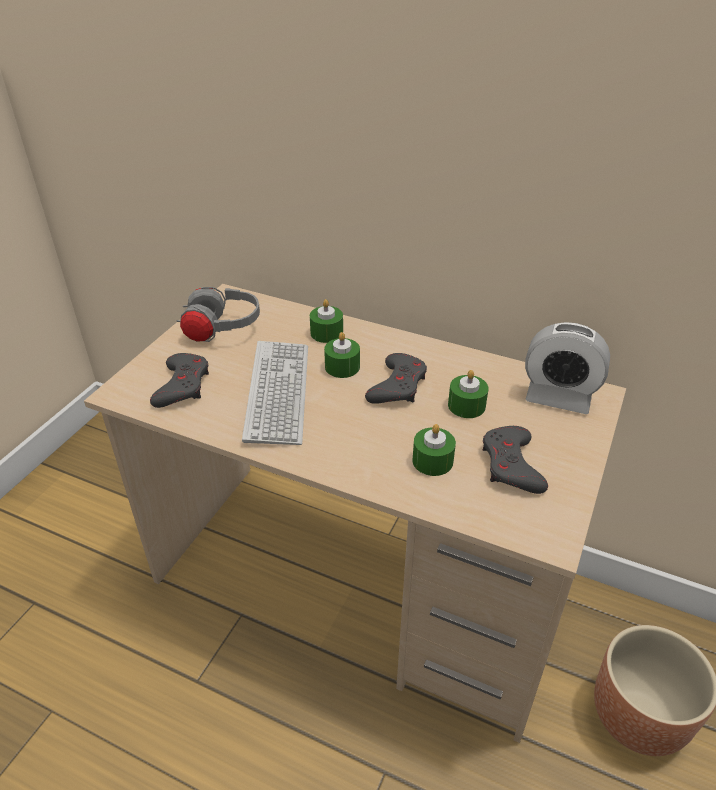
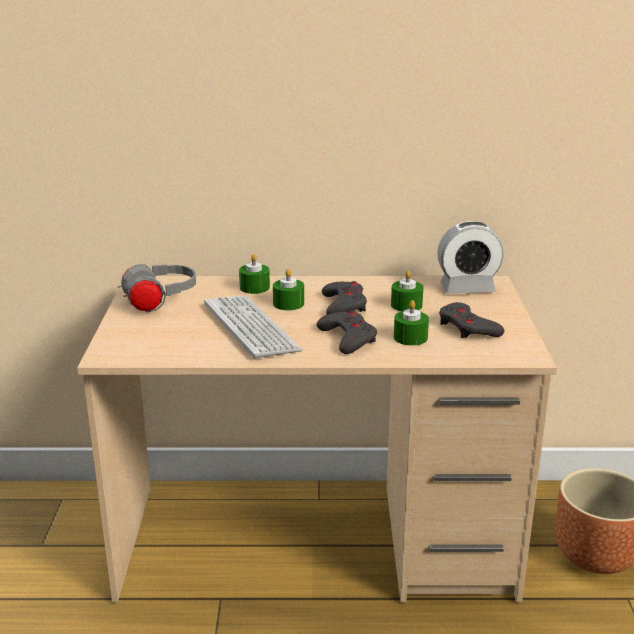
camera: 25 degrees left, 15 degrees down
(182, 385) = (161, 340): grey game controller -> grey game controller (348, 338)

